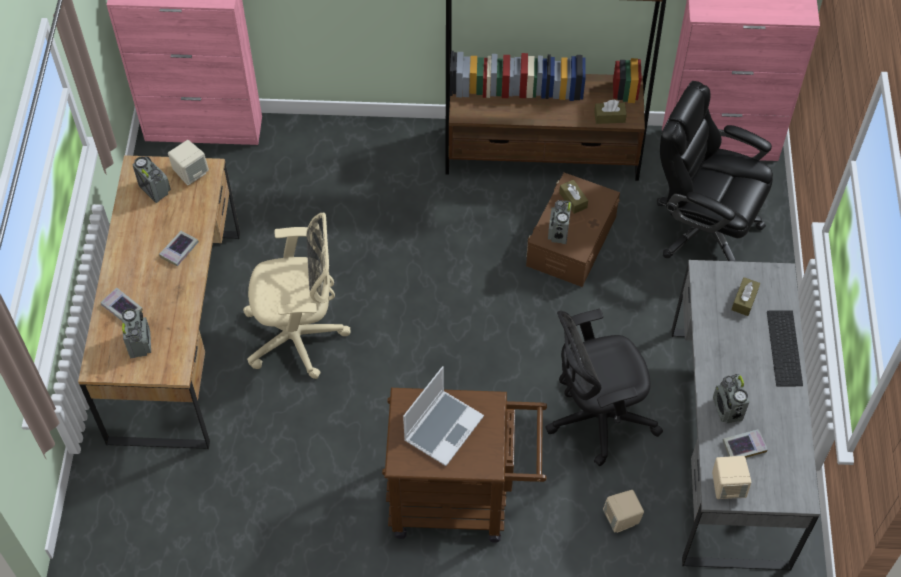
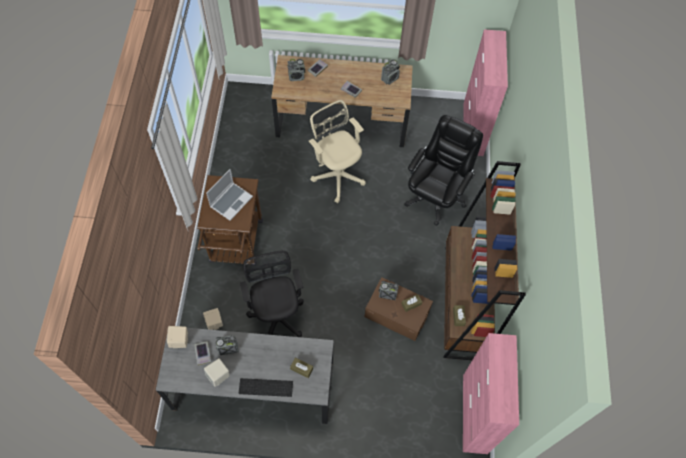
camera: 90 degrees right, 5 degrees up
(191, 173) = (400, 93): beige speaker -> beige speaker (218, 376)
(299, 337) = (337, 174): beige office chair -> beige office chair turned 150 degrees clockwise
(443, 427) = (231, 201): laptop -> laptop turned 90 degrees counterclockwise
(703, 227) = (407, 393): black office chair -> black office chair (435, 196)

